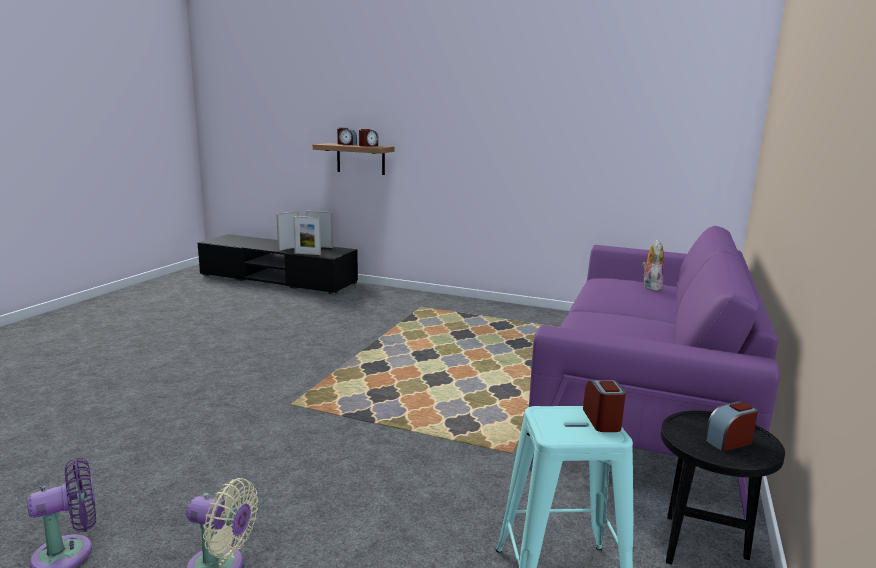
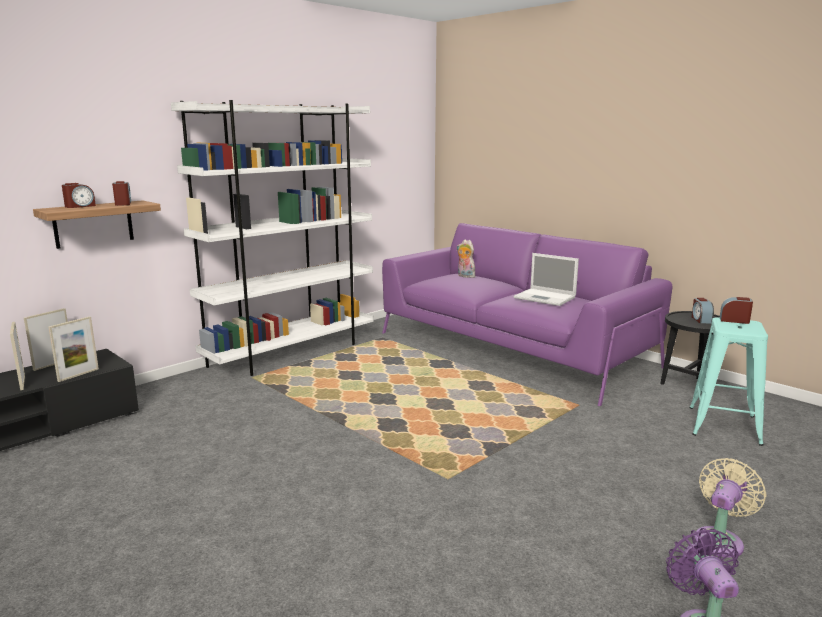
camera: 65 degrees left, 0 degrees up
(487, 307) = (292, 352): none -> white bookcase
(617, 325) = (546, 297): none -> laptop

